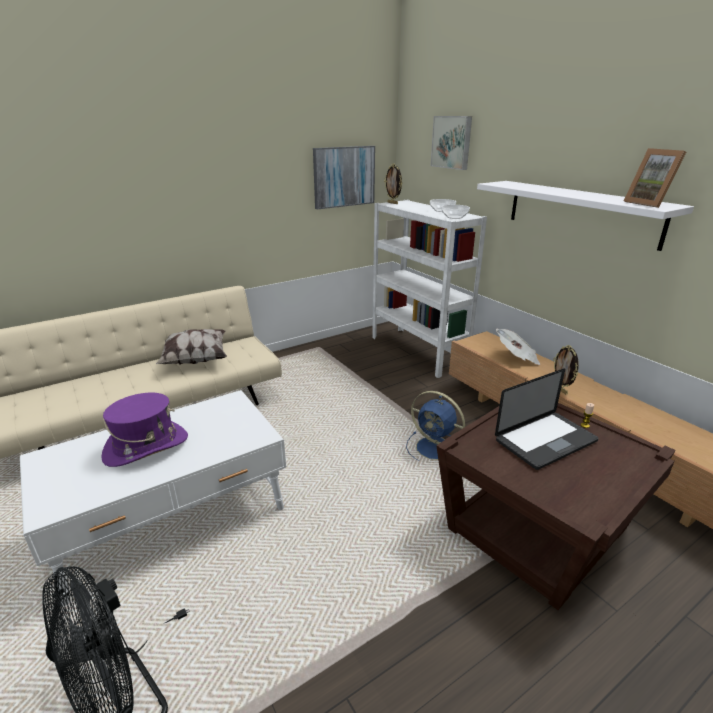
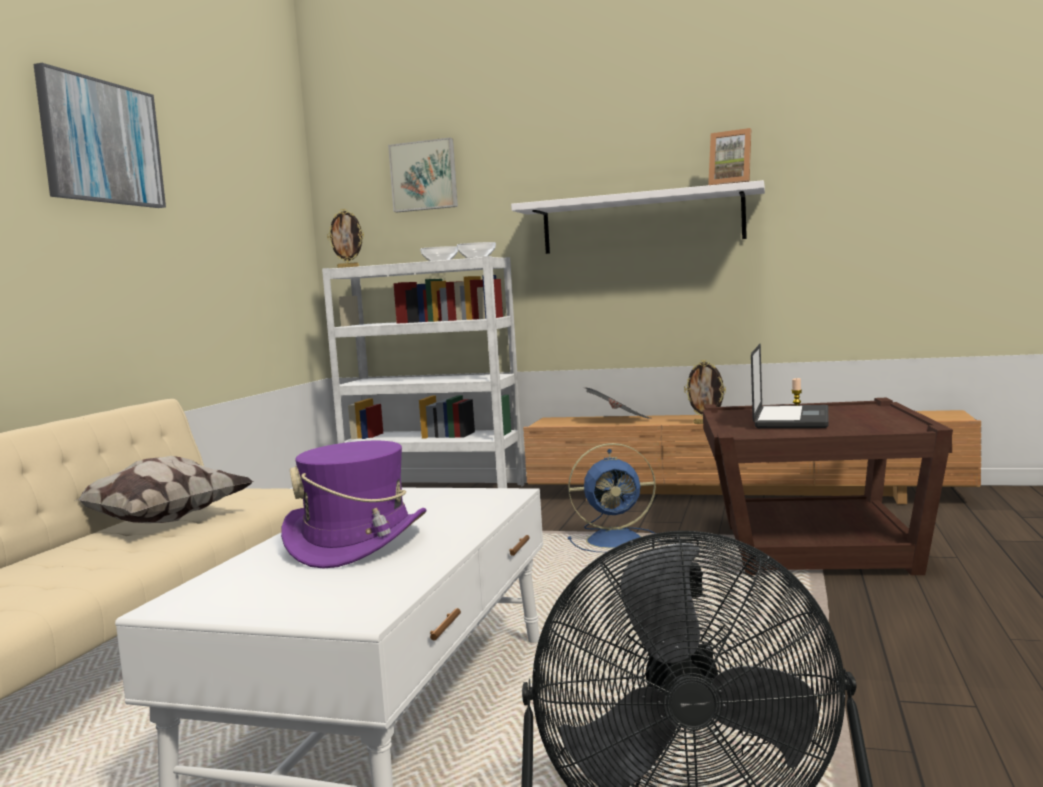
camera: 40 degrees left, 20 degrees down
(344, 176) = (262, 233): picture -> picture (101, 142)

